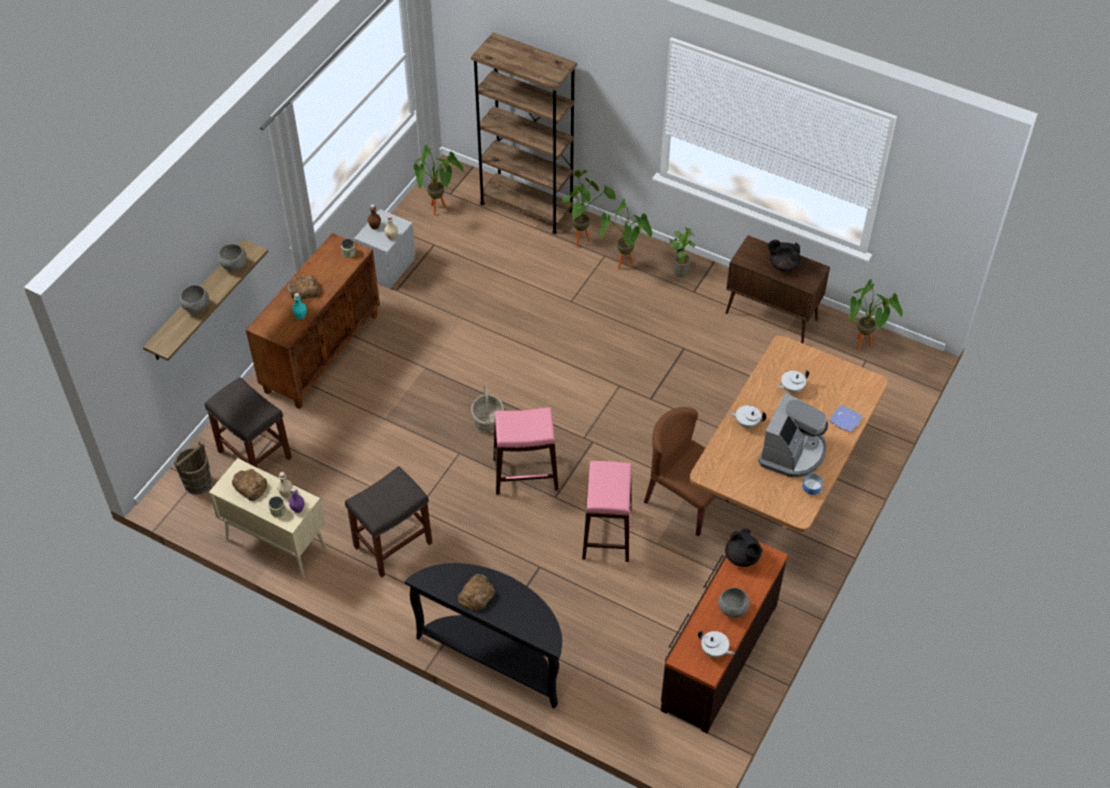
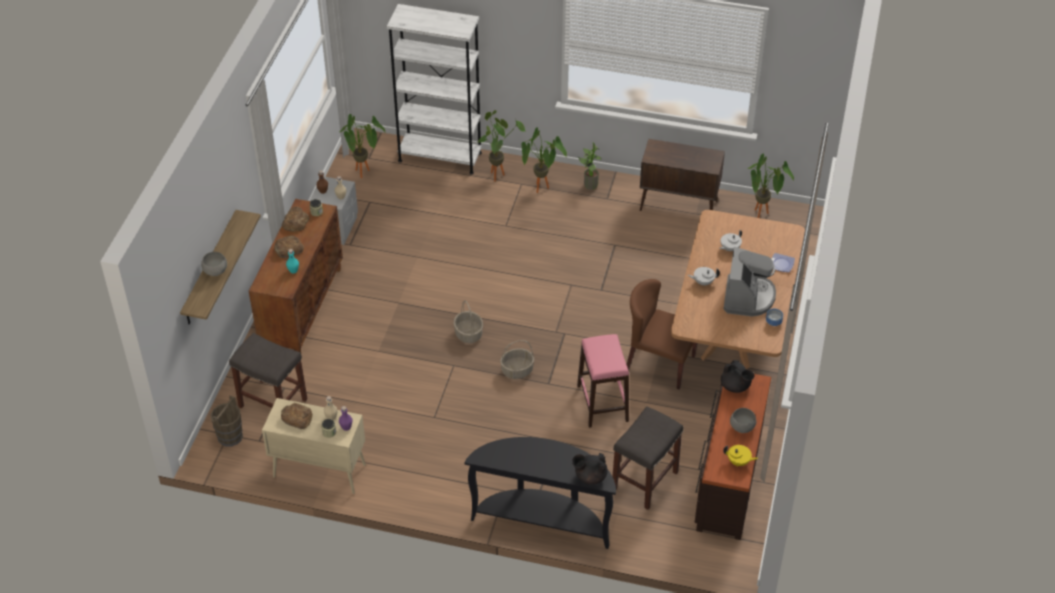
camera: 15 degrees left, 5 degrees down
(234, 266) = (236, 232): grey bowl -> none
(393, 544) = (423, 449): grey stool -> grey stool (645, 480)
(476, 594) = (529, 459): bread -> bread (295, 222)
(526, 207) = (440, 157): brown bookcase -> white bookcase
(526, 474) = (517, 371): pink stool -> basket
(714, 651) = (738, 462): white teapot -> yellow teapot
(783, 265) = (686, 156): black teapot -> black teapot (590, 476)

